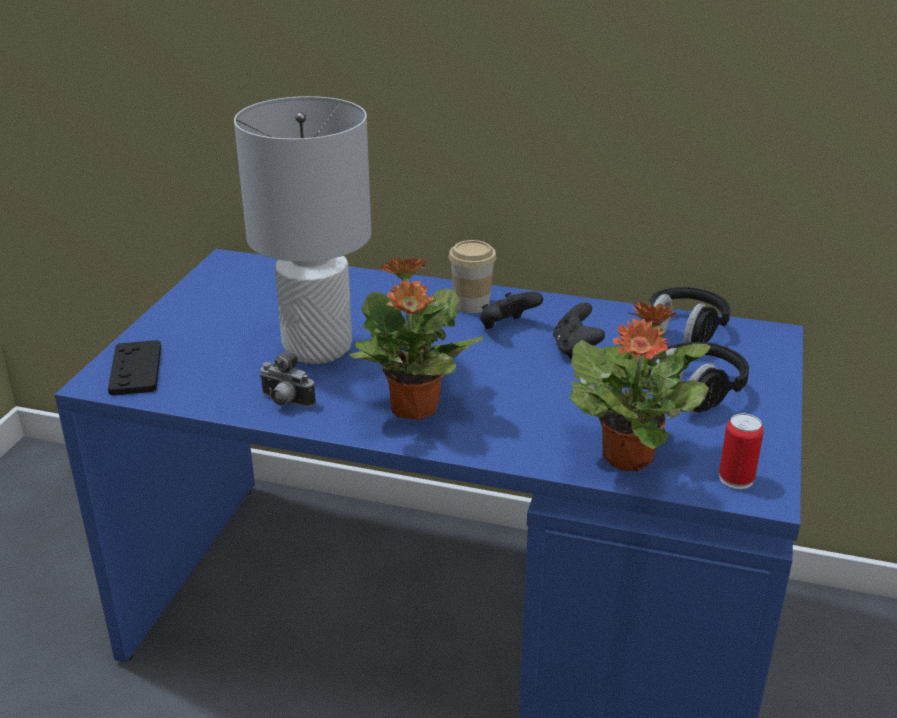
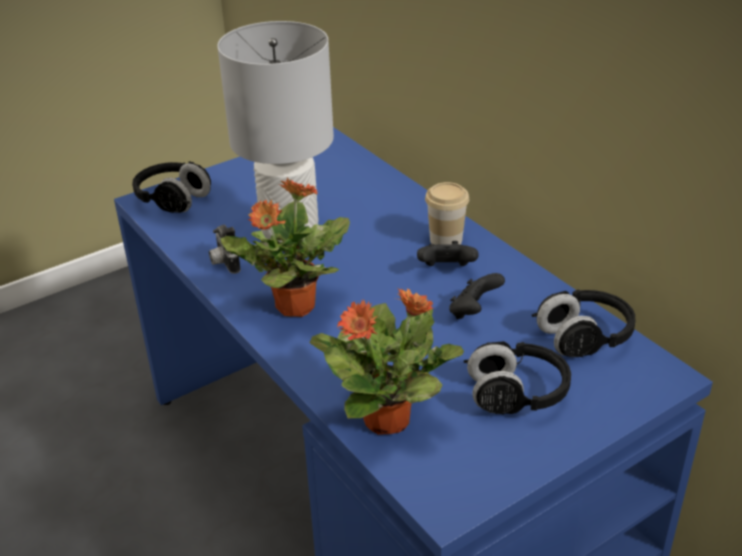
camera: 40 degrees right, 5 degrees up
(136, 369) = (173, 200): black game controller -> black headphones
(736, 479) = (443, 482): can -> none

